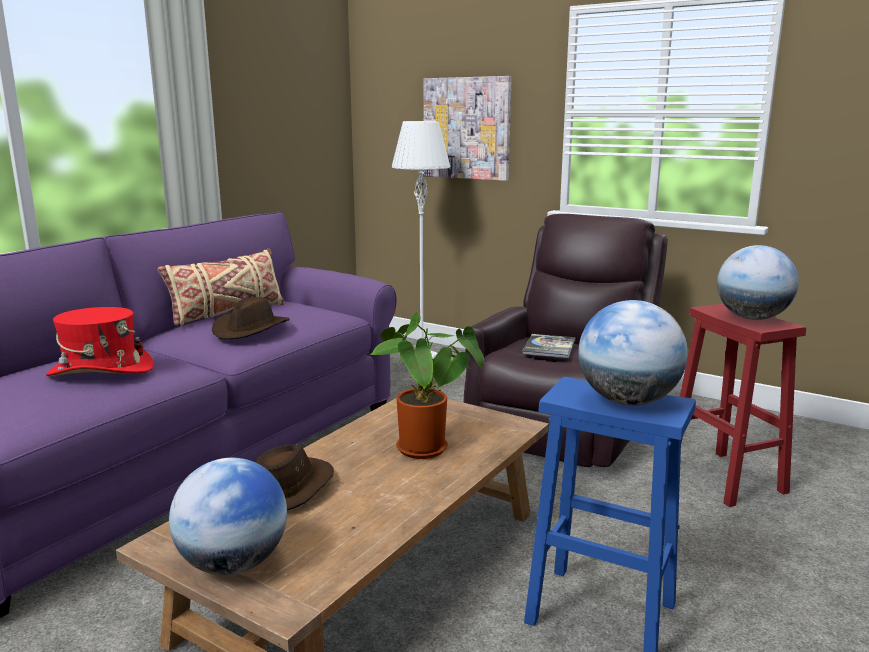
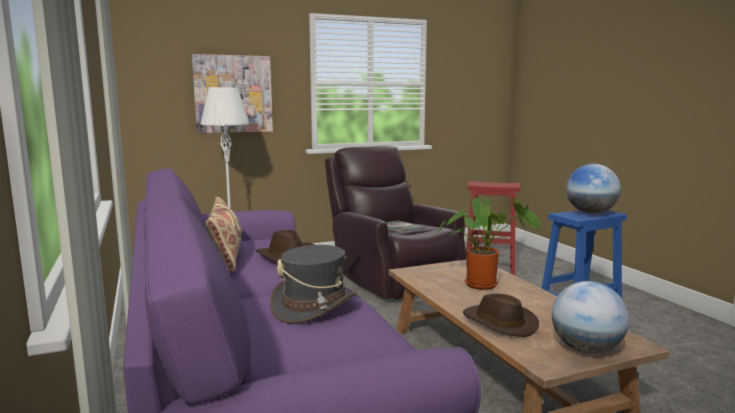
camera: 55 degrees left, 5 degrees down
(101, 371) = (314, 306): red hat -> grey hat
(752, 318) = (497, 184): globe -> none

